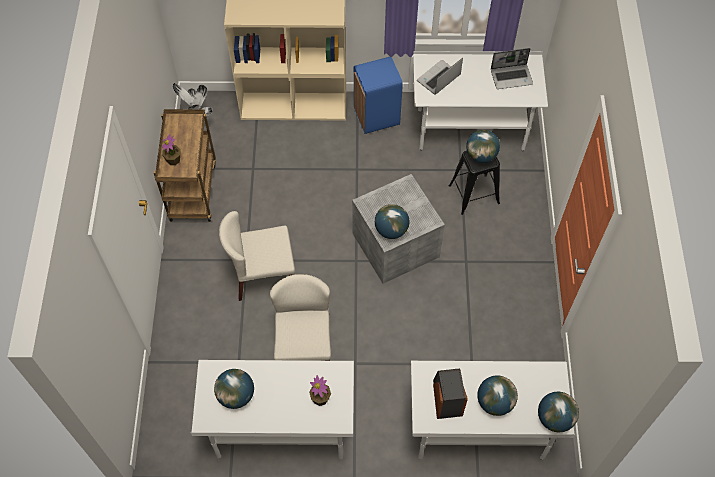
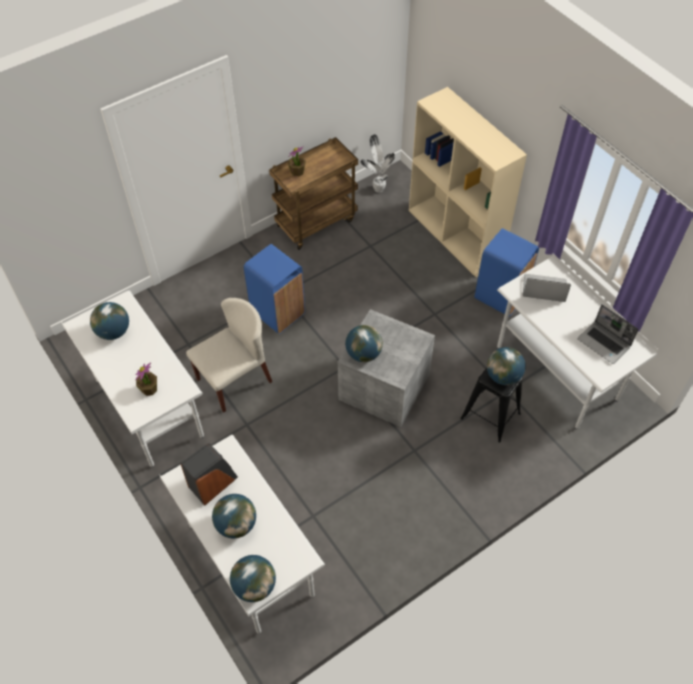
camera: 55 degrees right, 5 degrees down
(263, 275) = (278, 312): beige chair -> blue trash can

